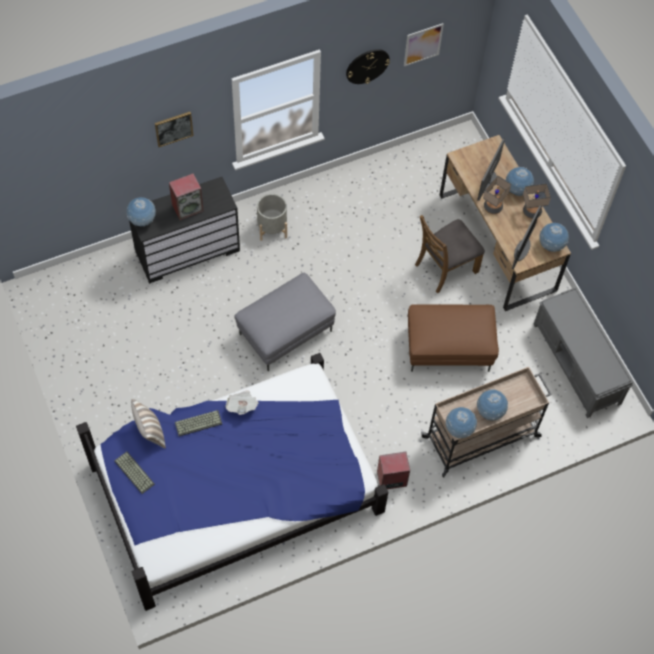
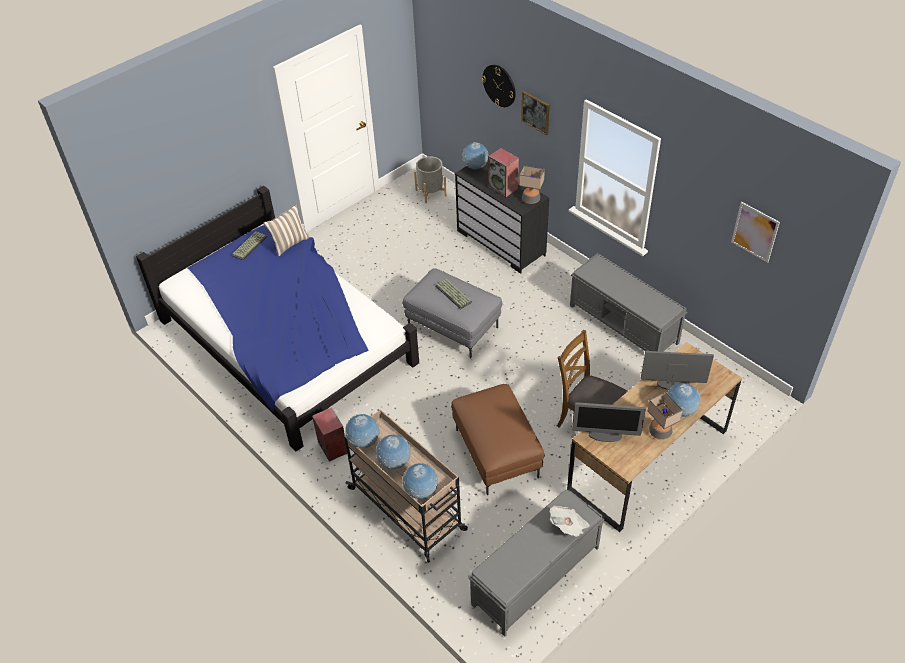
camera: 75 degrees right, 15 degrees down
(198, 422) = (308, 267): keyboard -> keyboard (454, 294)
(242, 406) = (337, 291): newspaper -> newspaper (568, 526)
(272, 228) = (557, 286): grey planter -> grey planter (431, 193)
(344, 196) = (624, 324): none -> grey bench
(367, 66) = (698, 205): wall clock -> wall clock (499, 85)
(493, 207) = (644, 396): table lamp -> table lamp (531, 199)
(551, 245) = (626, 460): globe -> globe (421, 492)

